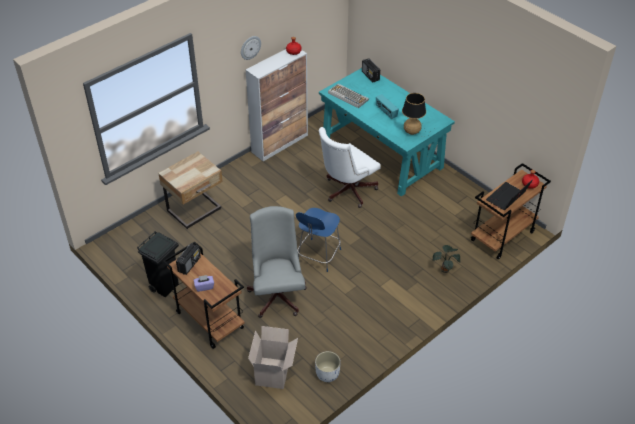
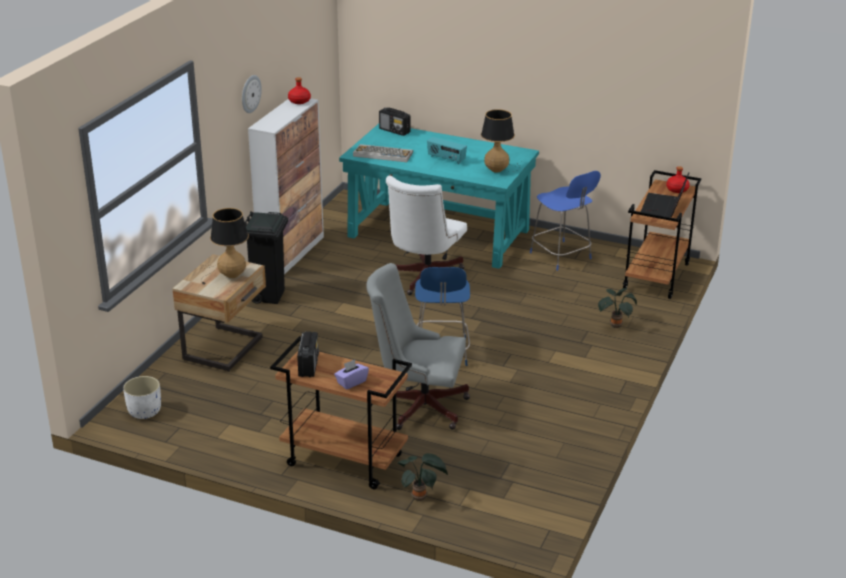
camera: 25 degrees left, 15 degrees down
(165, 286) = (247, 442): black trash can -> black trash can (269, 296)
(195, 171) = (228, 274): none -> table lamp
(235, 364) = (421, 497): none -> potted plant
(273, 374) = (484, 491): cardboard box -> none
(277, 293) = (418, 405): grey office chair -> grey office chair turned 45 degrees counterclockwise
(327, 374) = (556, 469): white planter -> white planter (144, 411)
(449, 198) = (561, 256): none -> blue chair

